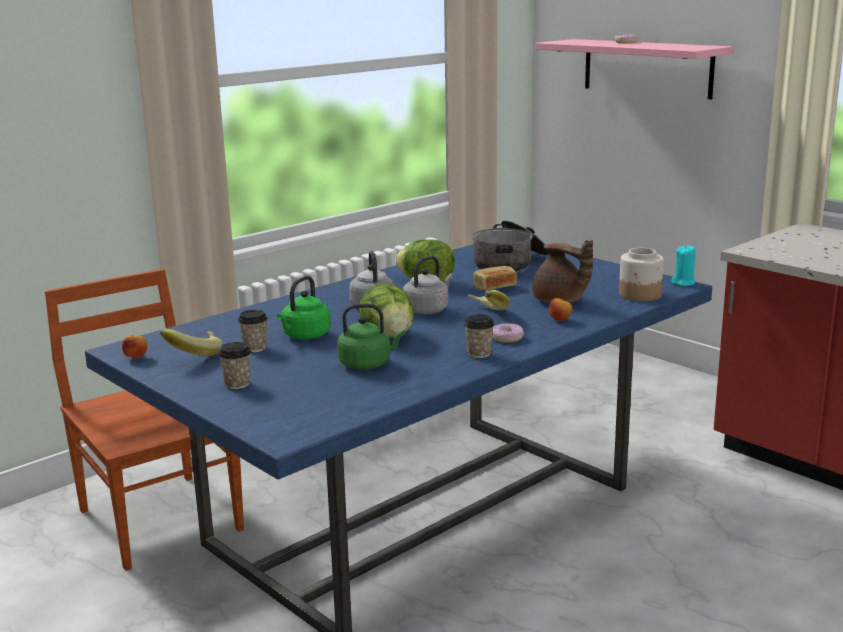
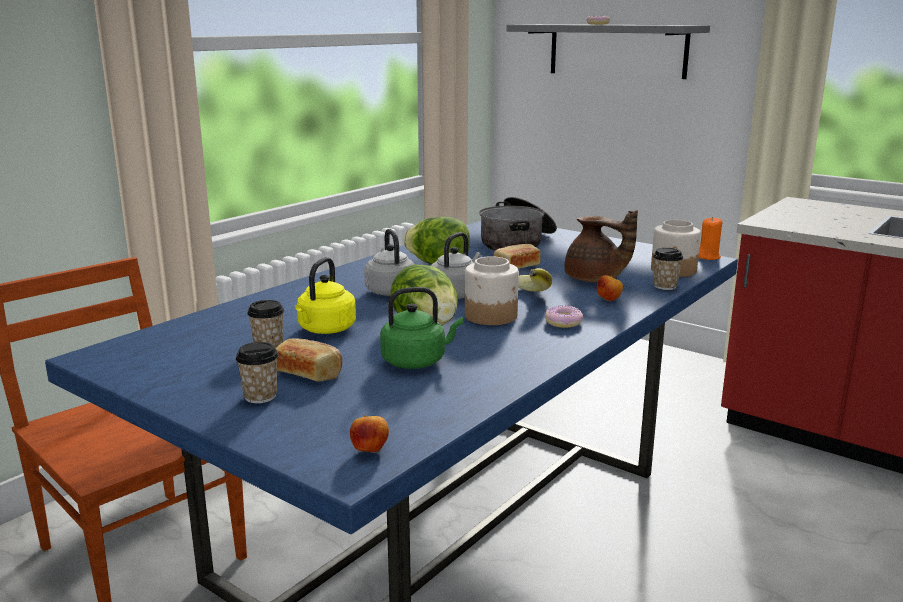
camera: 10 degrees left, 0 degrees up
(136, 358) = (116, 367): apple -> apple (370, 450)
(194, 355) = (192, 359): banana -> none
(280, 369) = (309, 373): none -> bread
(305, 336) = (325, 330): green kettle -> yellow kettle
(448, 330) = (491, 316): none -> jar
(479, 354) = (542, 342): cup -> cup (665, 286)
(647, 68) = (617, 50): pink shelf -> grey shelf
(683, 283) = (708, 257): turquoise candle -> orange candle

